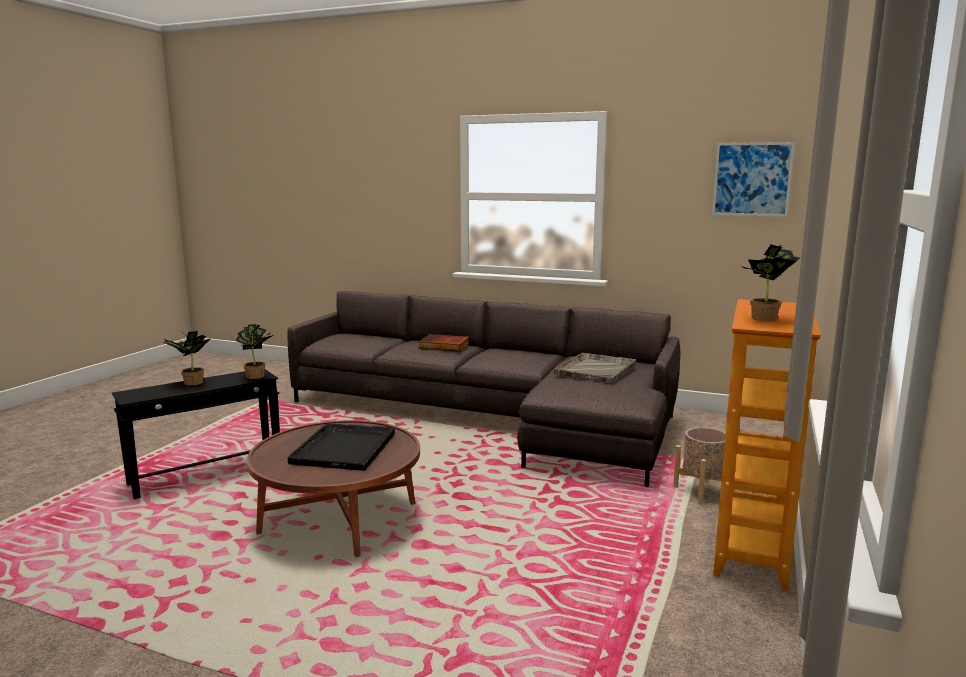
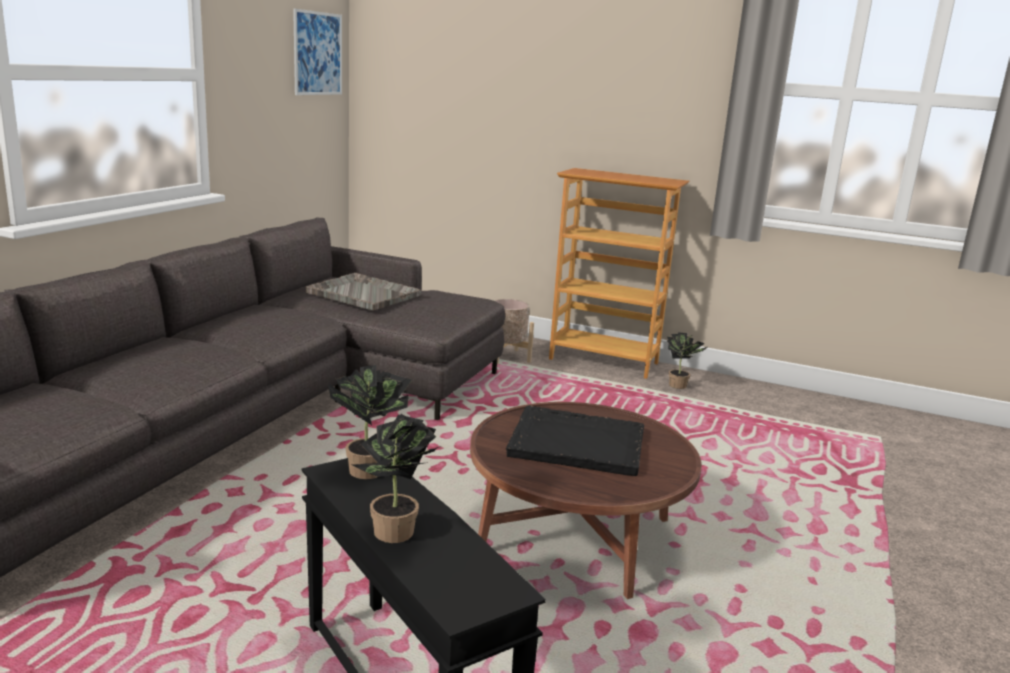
camera: 90 degrees left, 5 degrees up
(443, 346) = (170, 349): book -> none
(764, 319) = (642, 179): potted plant -> potted plant (680, 386)

